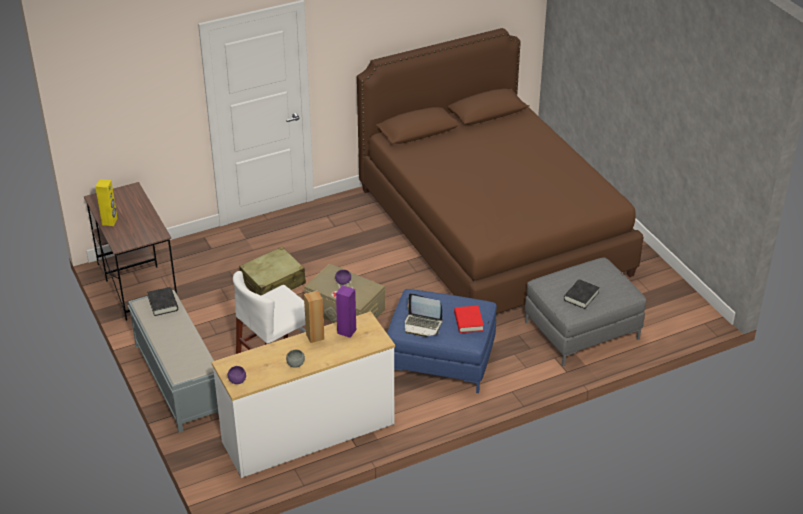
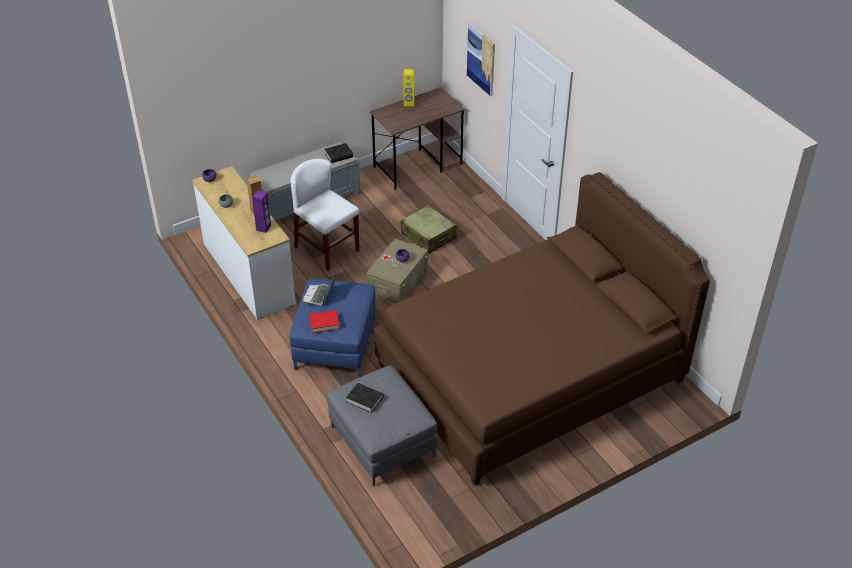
camera: 85 degrees right, 5 degrees up
(152, 104) = (481, 59): none -> picture

